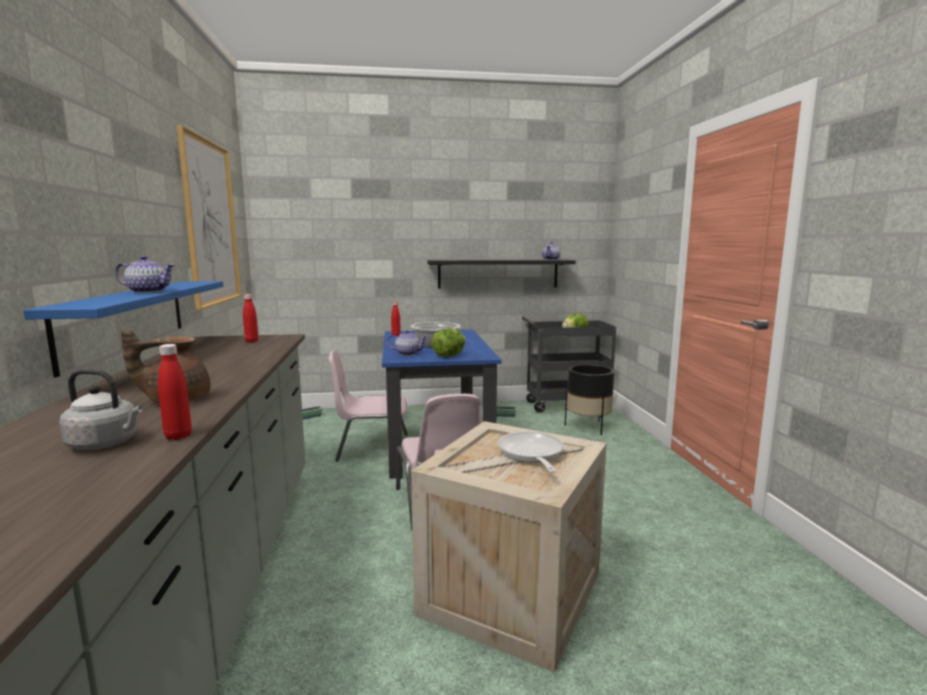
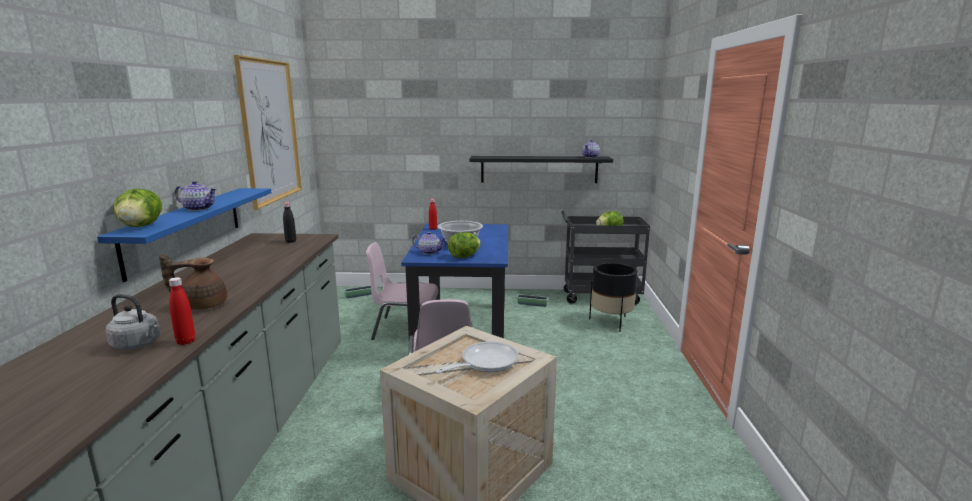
camera: 10 degrees right, 5 degrees up
(82, 302) = (141, 226): none -> lettuce
(252, 341) = (291, 241): red bottle -> black bottle
(531, 454) = (485, 362): frying pan -> frying pan turned 45 degrees clockwise

